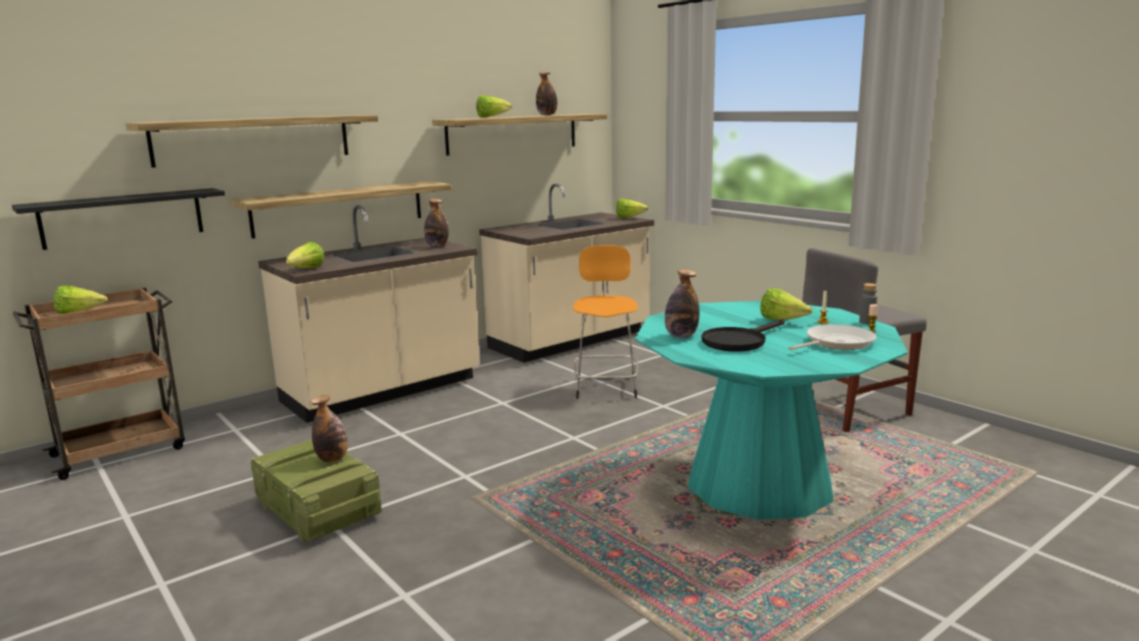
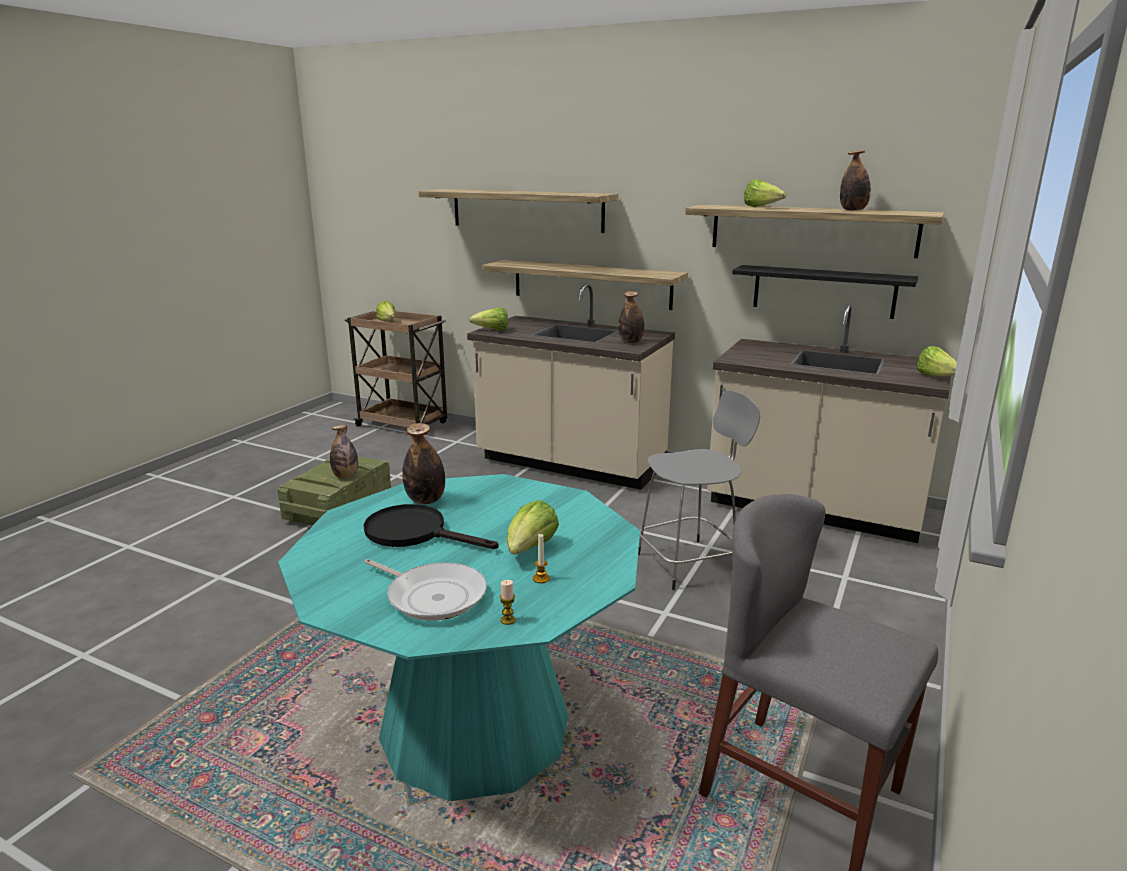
camera: 65 degrees right, 5 degrees up
(123, 218) = (437, 261): black shelf -> black shelf (823, 291)
(606, 386) = (690, 563): orange stool -> grey stool
(867, 322) = (561, 614): grey bottle -> none

